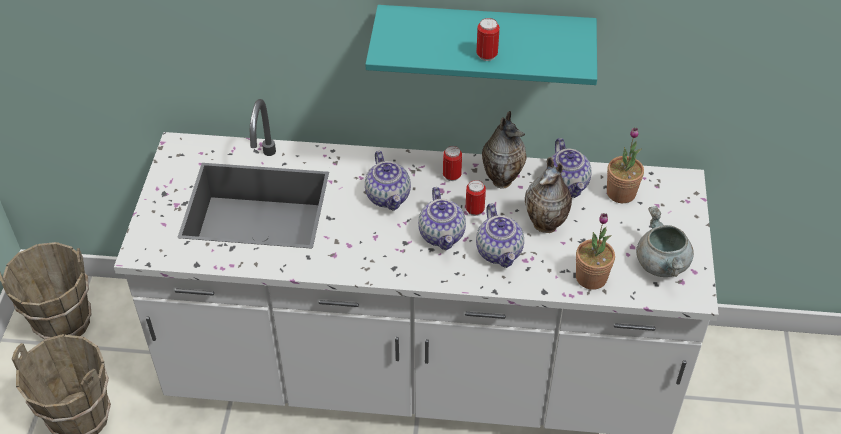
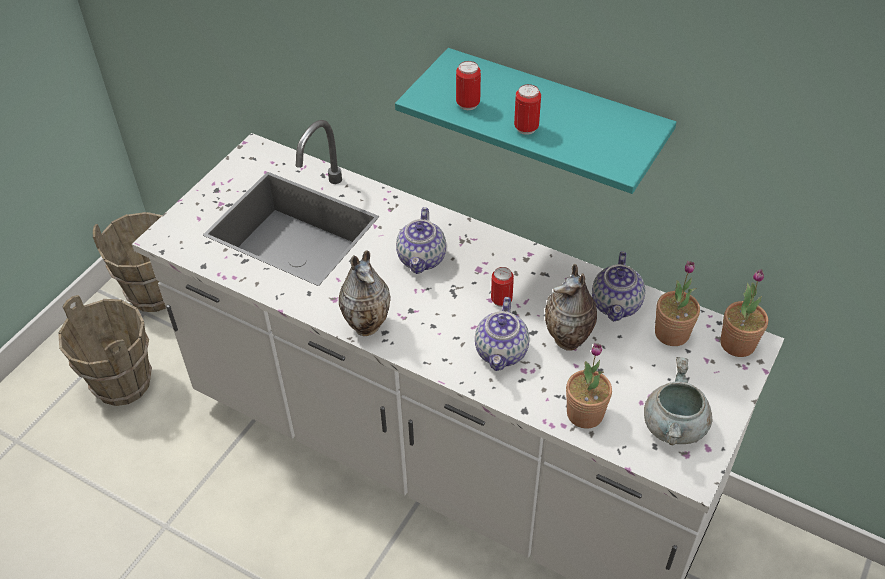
camera: 25 degrees right, 0 degrees up
(442, 235) = (453, 315): teapot -> none
(452, 176) = (498, 258): can -> can (468, 104)
(502, 179) = (549, 277): vase -> vase (368, 324)
(673, 185) = (737, 344): none -> potted plant

